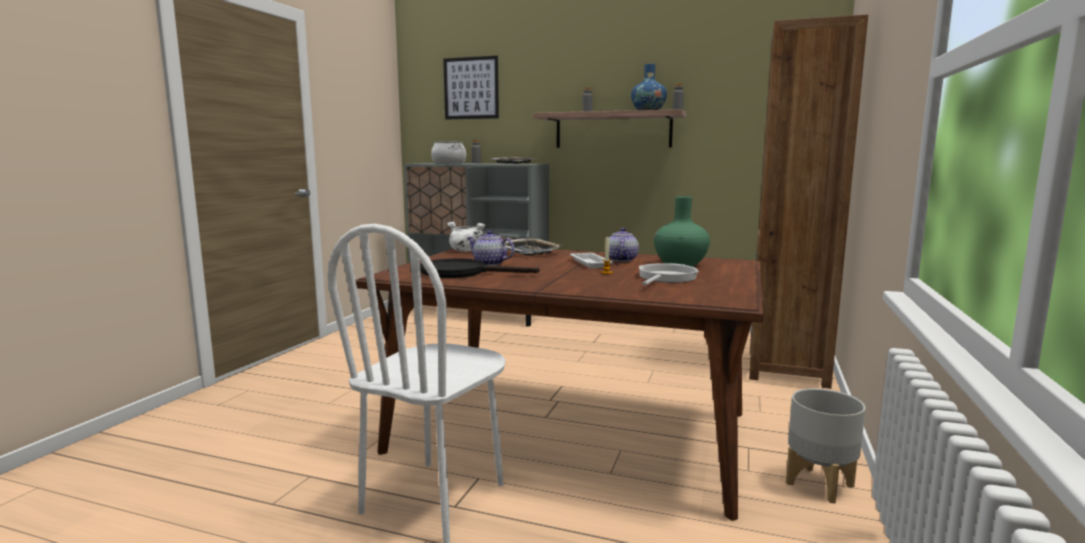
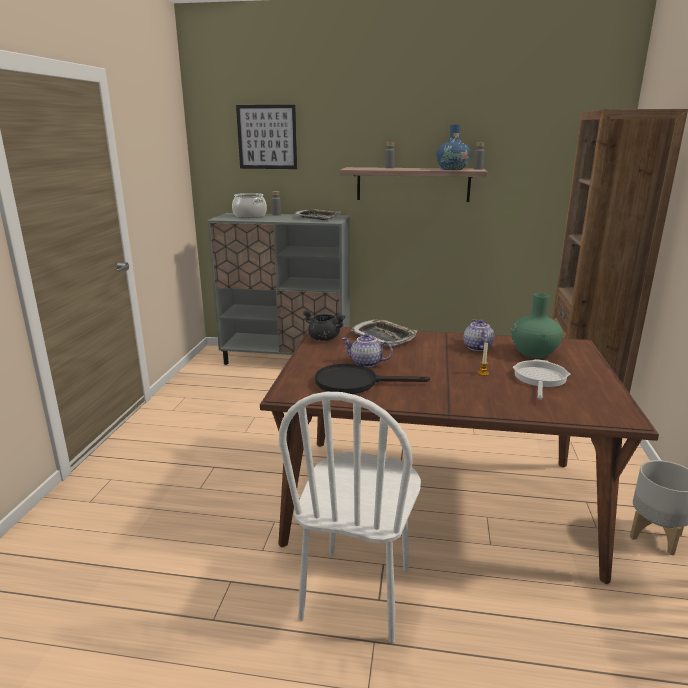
camera: 10 degrees left, 10 degrees up
(465, 251) = (323, 338): white cooking pot -> black cooking pot
(590, 263) = (455, 356): white tray -> none

